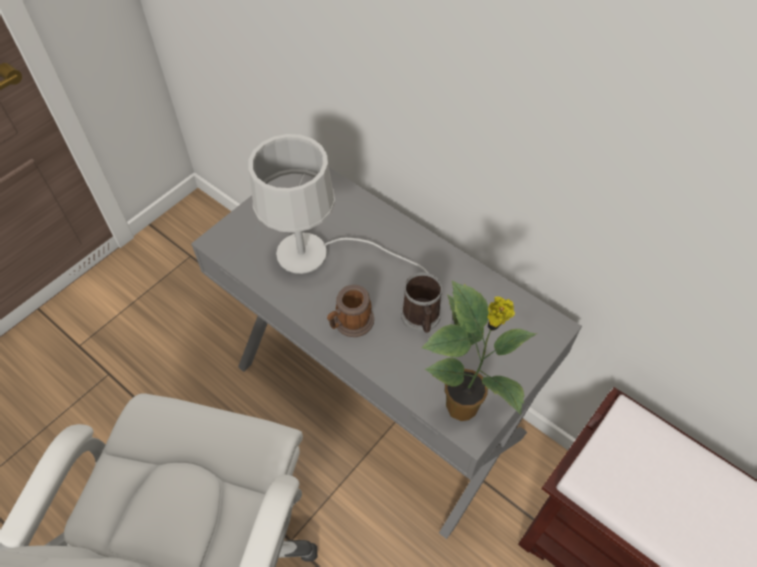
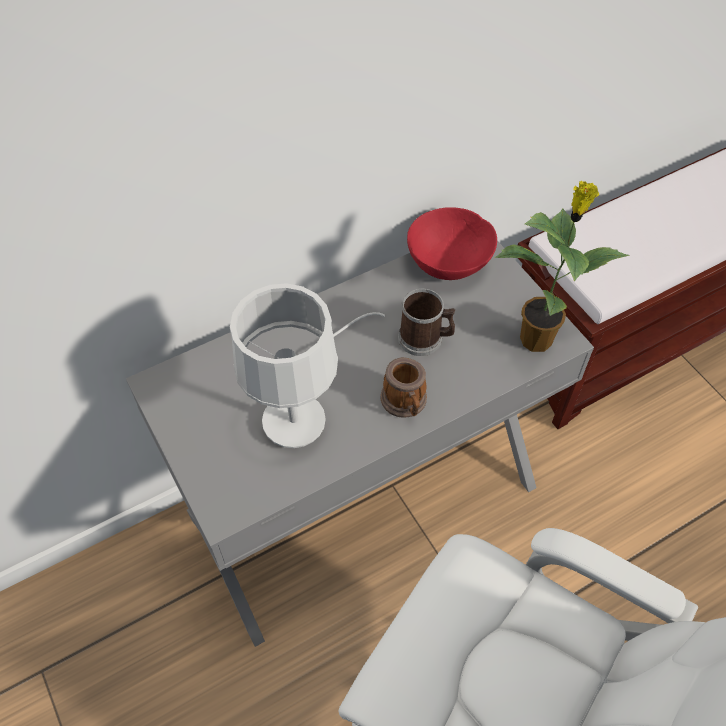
camera: 70 degrees left, 0 degrees up
(515, 313) = (448, 262): none -> red bowl

